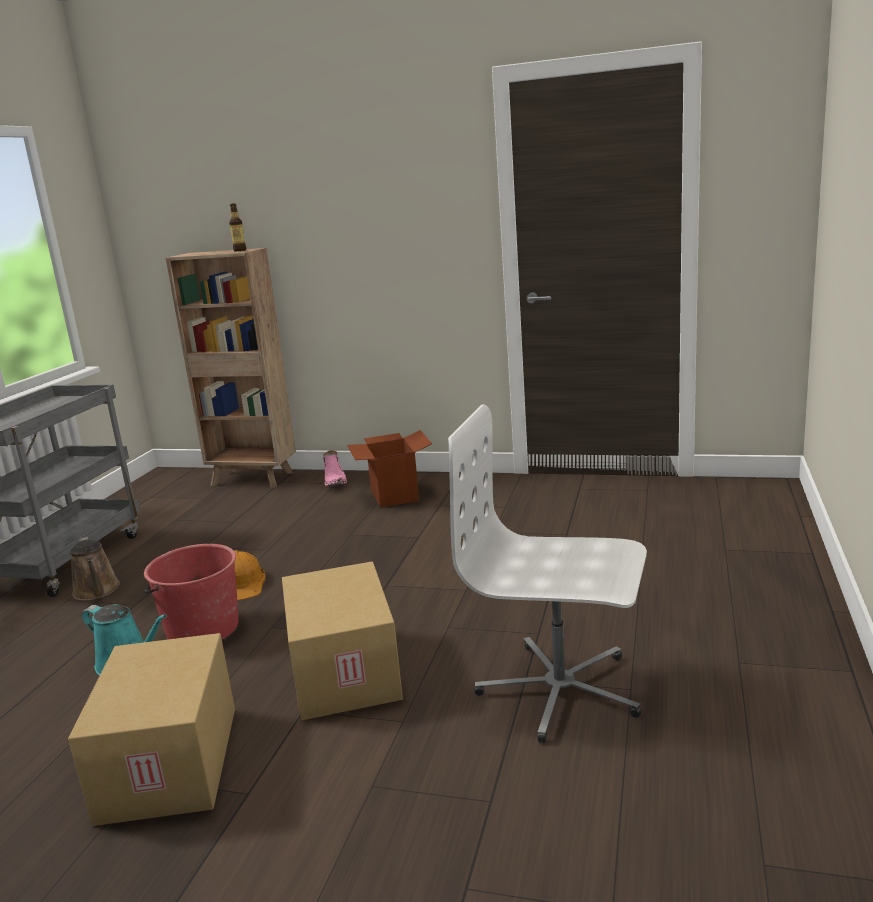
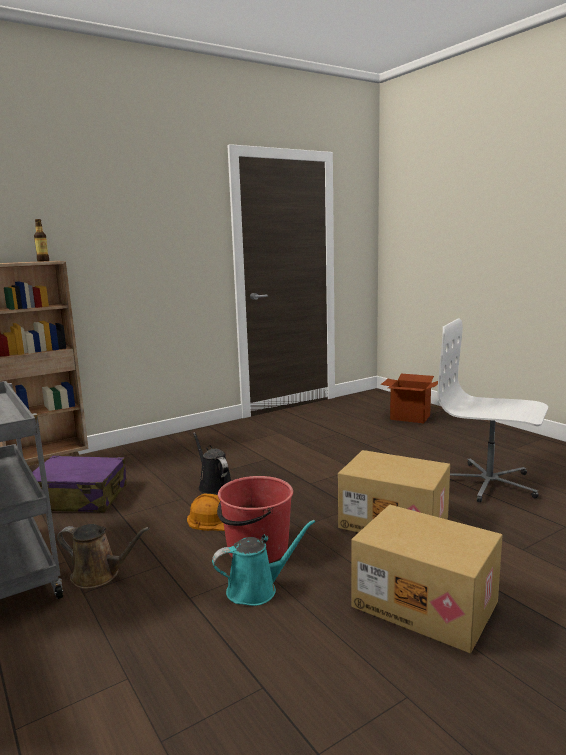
camera: 50 degrees left, 5 degrees down
(217, 515) = (78, 498): none -> purple suitcase
(313, 547) = (213, 486): none -> black watering can
(335, 480) = (126, 452): pink boot -> none
(394, 495) = (195, 447): cardboard box -> cardboard box (409, 417)
(560, 690) = (489, 483): white office chair -> white office chair turned 60 degrees clockwise

